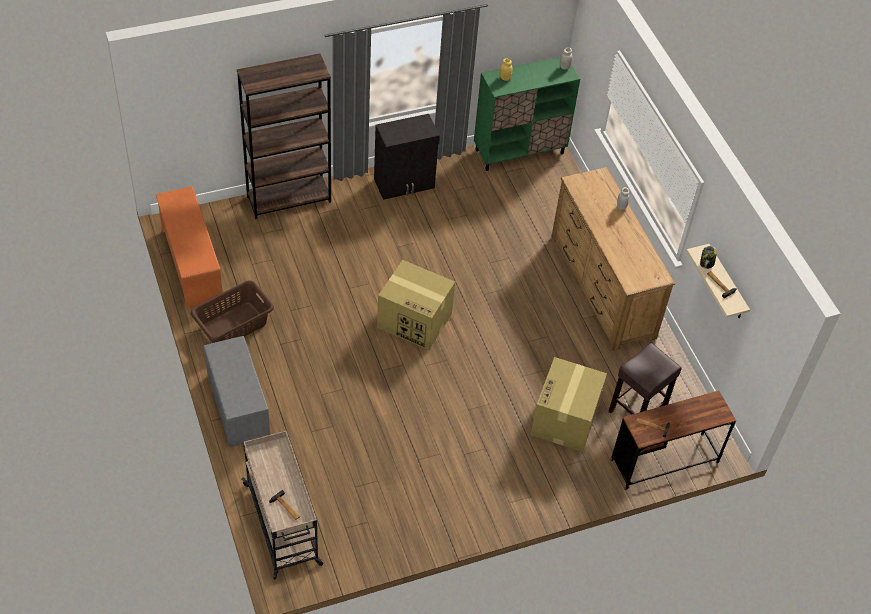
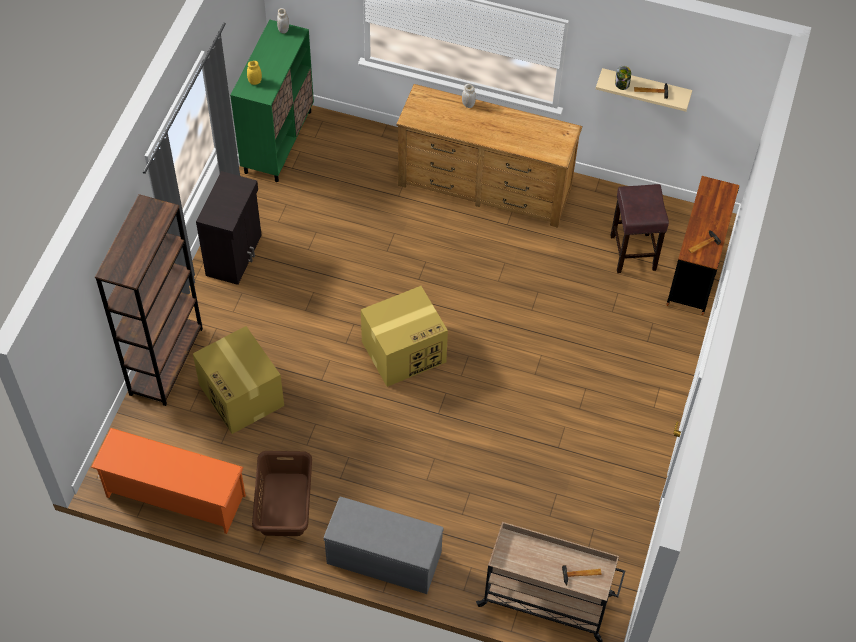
camera: 50 degrees left, 5 degrees up
(565, 420) = (602, 310): cardboard box -> cardboard box (242, 396)

